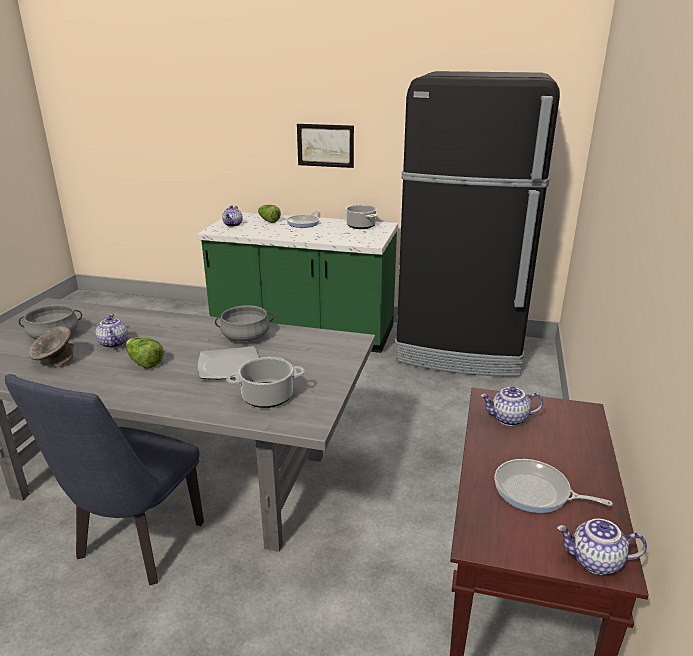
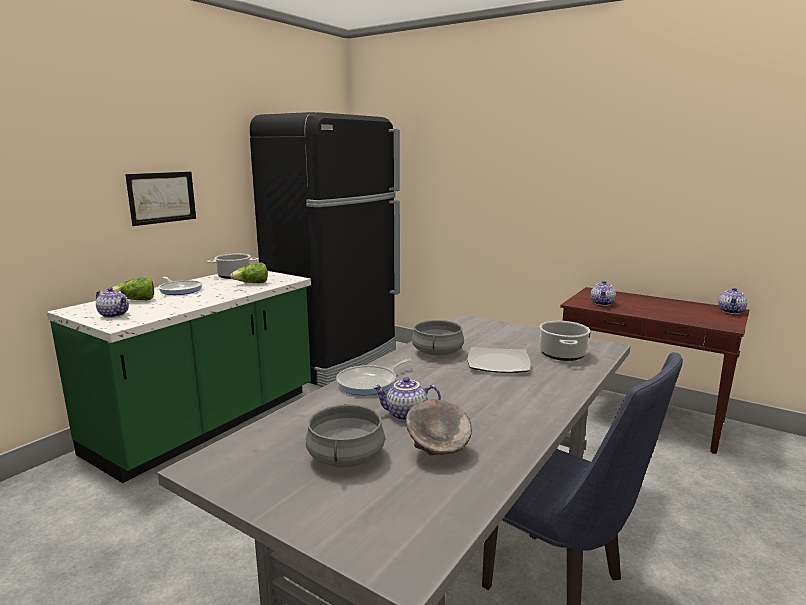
camera: 70 degrees left, 10 degrees down
(144, 362) = (470, 398): lettuce -> lettuce (252, 283)
(536, 492) = (678, 311): frying pan -> frying pan (370, 383)

